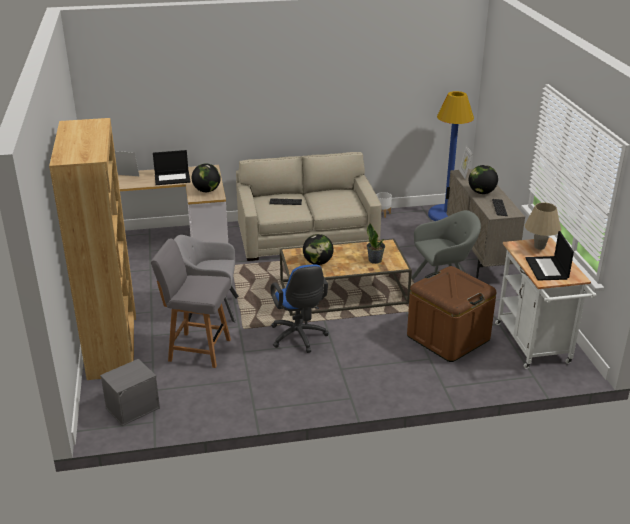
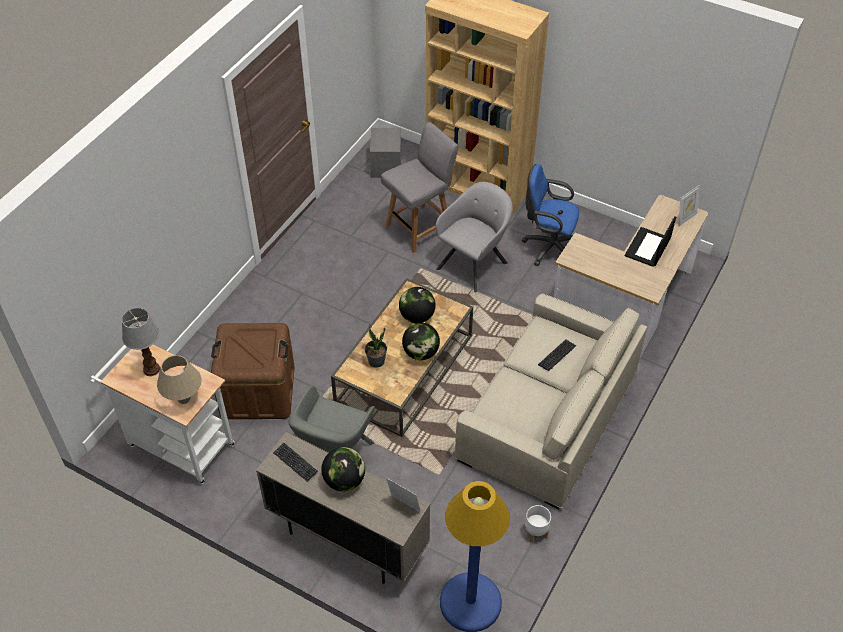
camera: 130 degrees right, 20 degrees up
(207, 191) = (589, 257): globe -> globe (421, 352)
(299, 338) = (369, 294): blue office chair -> blue office chair (548, 247)
(547, 269) = (151, 369): laptop -> table lamp

